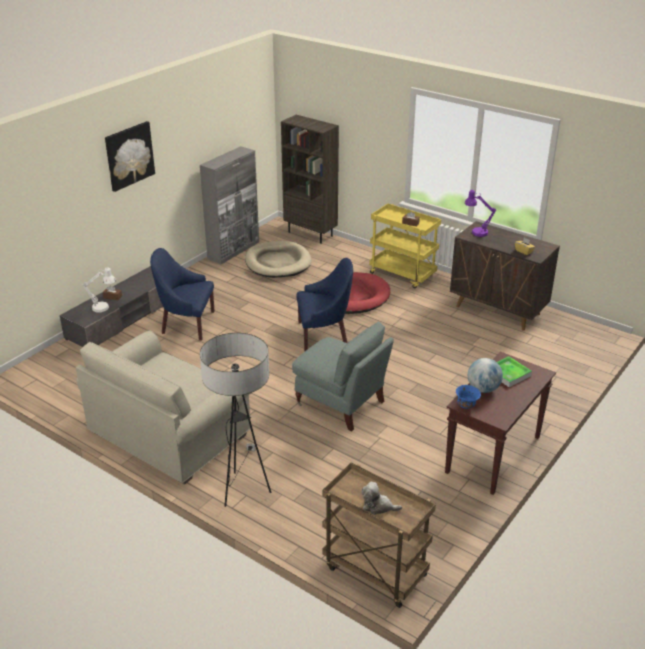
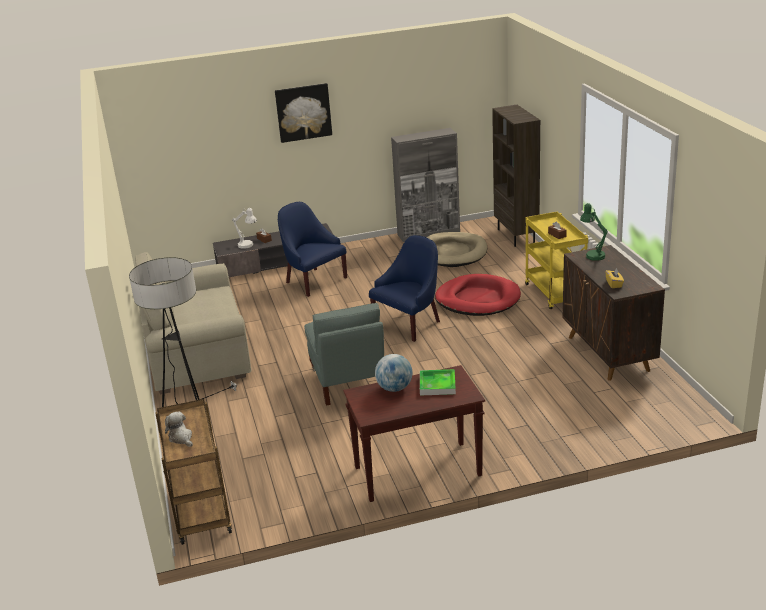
camera: 40 degrees right, 5 degrees down
(323, 335) = (409, 323): blue armchair -> blue armchair turned 75 degrees counterclockwise
(466, 405) = (359, 395): blue bowl -> none
(476, 232) = (592, 255): purple table lamp -> green table lamp

